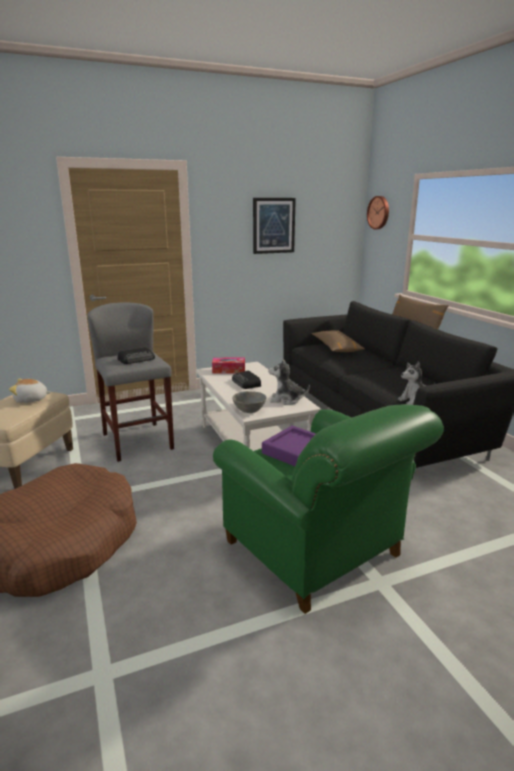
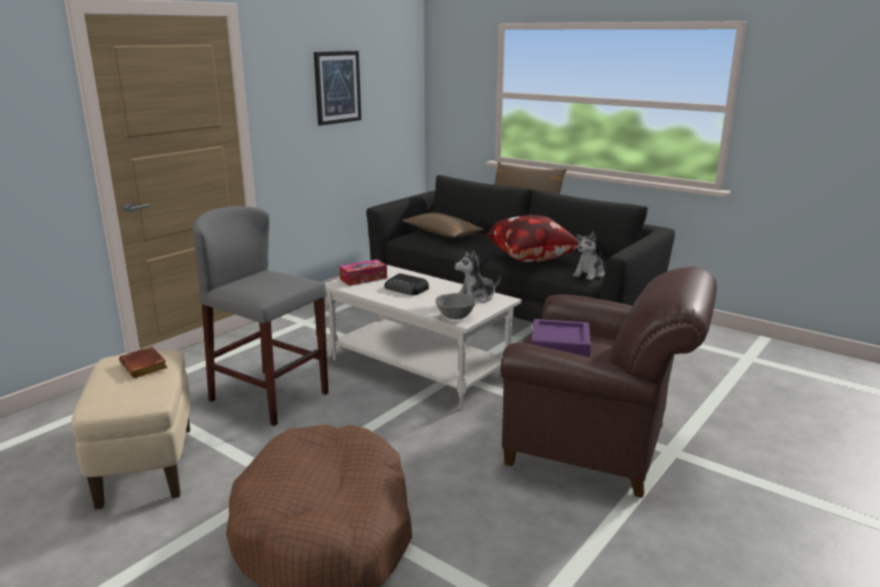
camera: 30 degrees left, 0 degrees up
(31, 400) = (146, 367): plush toy -> brown book
(137, 359) = (276, 281): radio -> none
(318, 552) = (597, 445): green armchair -> brown armchair
(379, 212) = (448, 66): wall clock -> none
(380, 380) = (532, 260): none -> pillow

